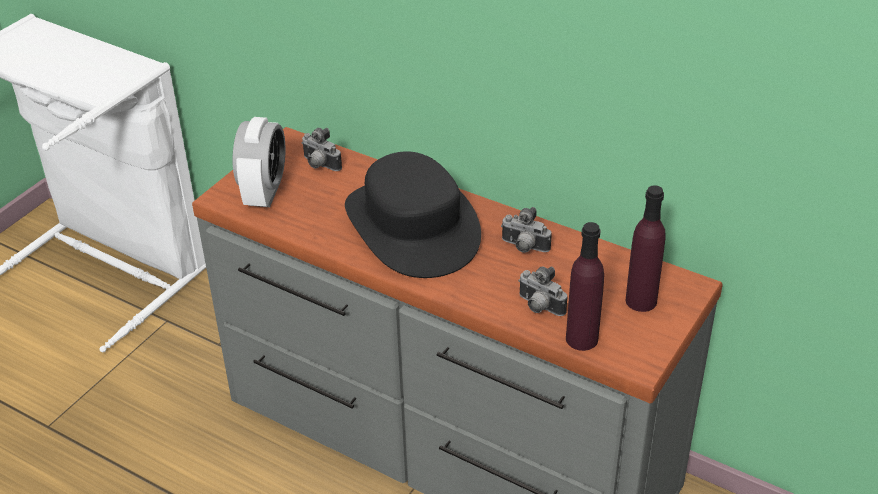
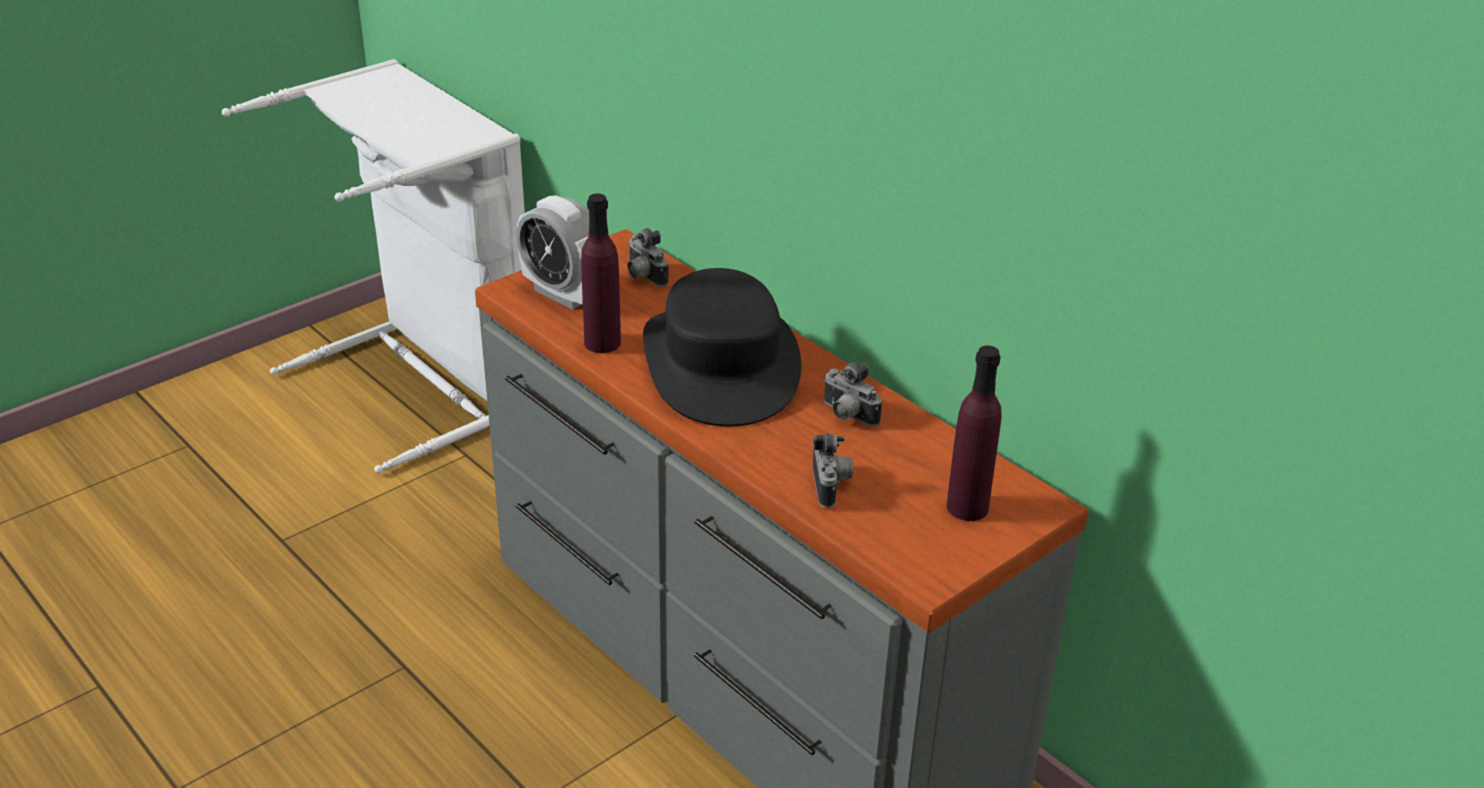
camera: 15 degrees right, 5 degrees down
(264, 193) = (563, 294): alarm clock -> alarm clock turned 105 degrees clockwise
(539, 307) = (831, 486): camera -> camera turned 150 degrees counterclockwise
(582, 339) = (867, 534): purple bottle -> purple bottle (602, 343)

